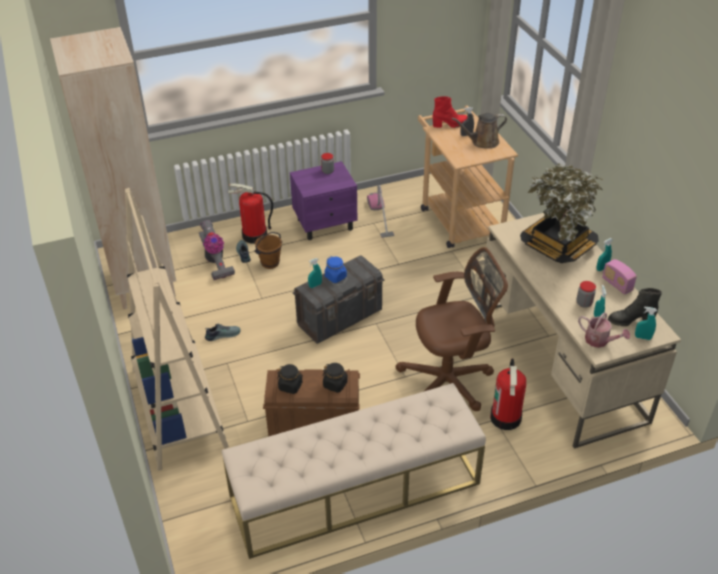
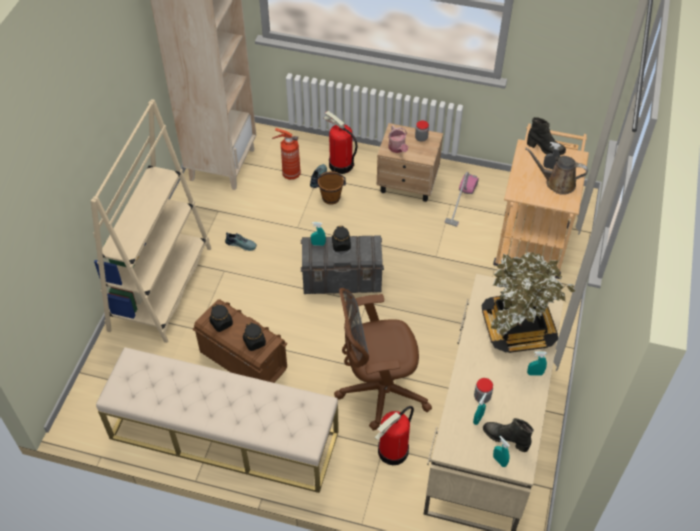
camera: 35 degrees right, 10 degrees up
(215, 262) = (290, 174): vacuum cleaner -> fire extinguisher
(325, 224) = (408, 184): purple nightstand -> beige nightstand
(335, 277) = (341, 245): blue jar -> black jar
(450, 124) = (545, 149): red boot -> black boot
(450, 381) = (378, 391): brown office chair -> brown office chair turned 150 degrees clockwise
(600, 341) = (458, 440): watering can -> watering can (397, 148)
(617, 285) = (531, 397): radio -> none

